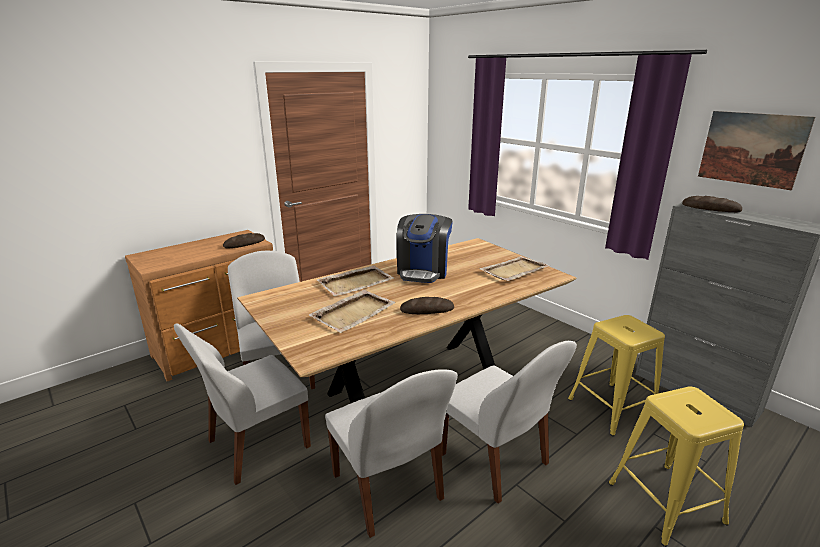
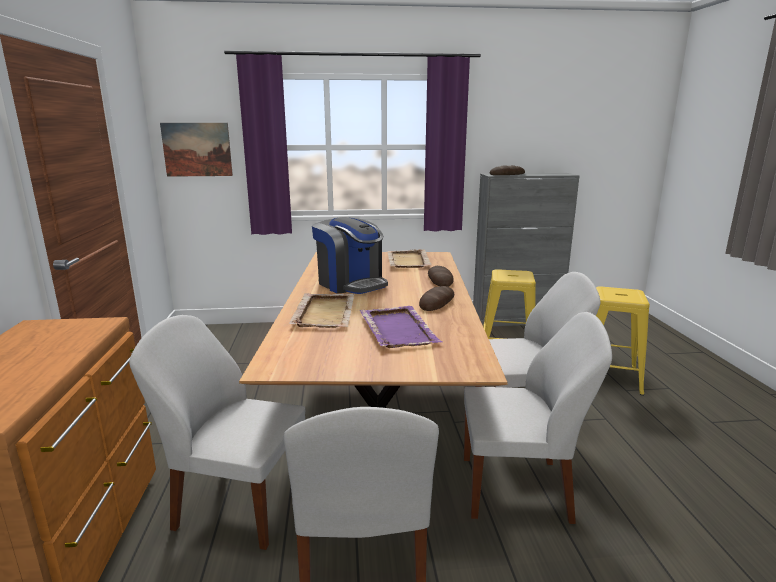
camera: 55 degrees left, 5 degrees down
(244, 244) = (82, 331): bread -> bread (440, 280)
(354, 312) = (397, 329): beige tray -> purple tray
(751, 149) = (513, 128): picture -> picture (197, 149)

